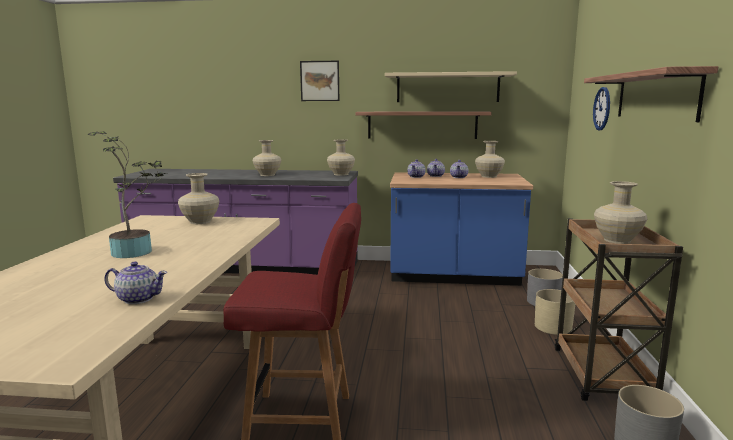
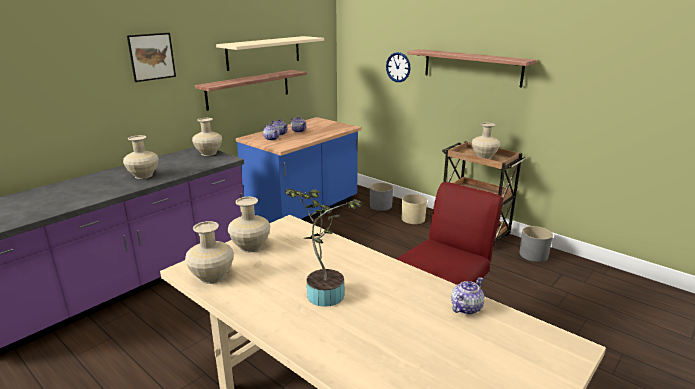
camera: 55 degrees left, 10 degrees up
(488, 176) = (312, 125): beige vase -> beige vase (211, 277)

